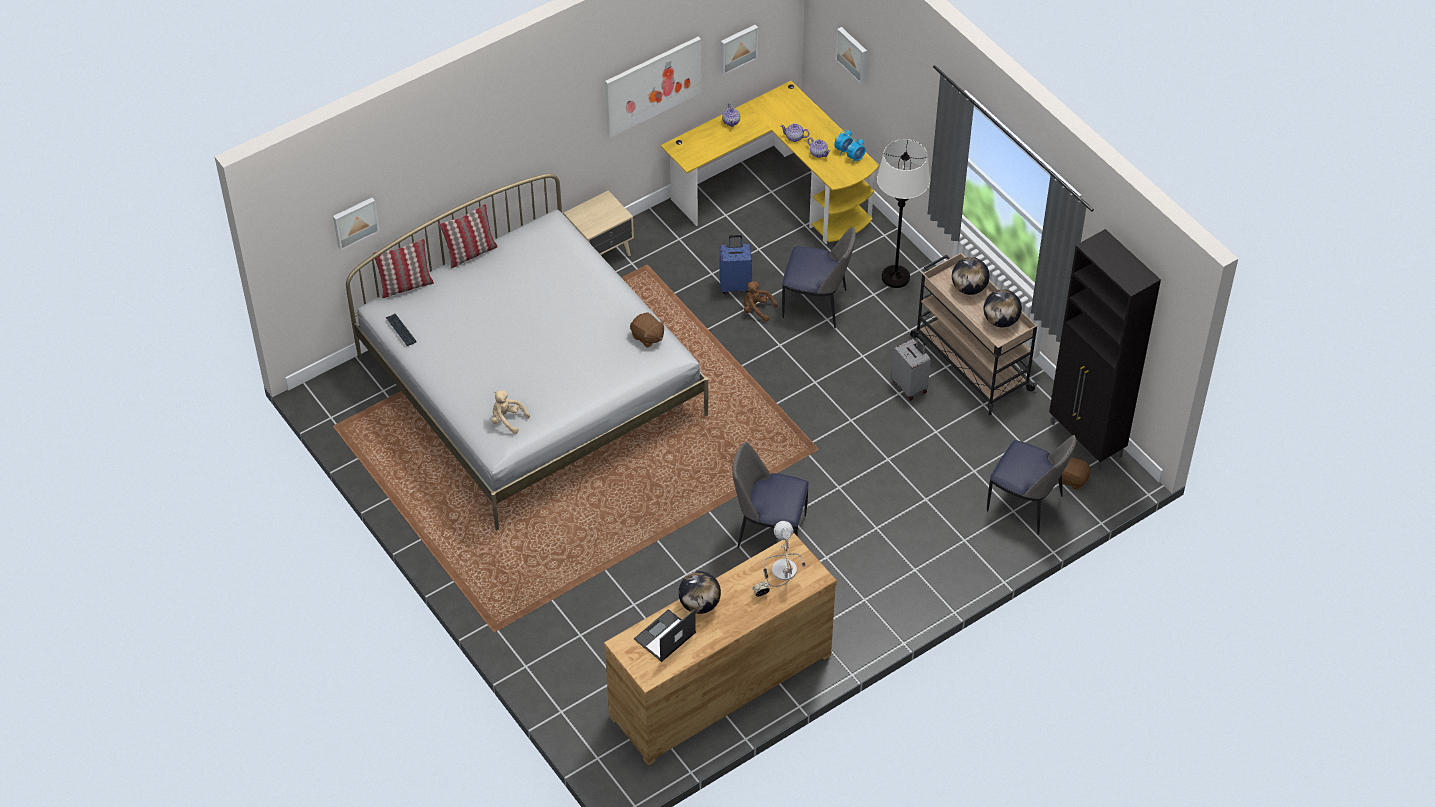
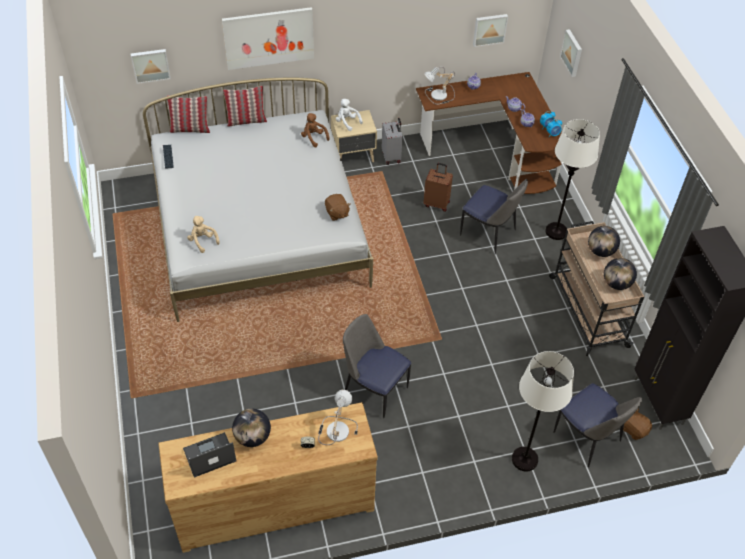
camera: 20 degrees right, 0 degrees up
(589, 215) = (347, 122): none -> white plush toy
(652, 85) = (414, 36): picture -> picture (269, 38)
(694, 148) = (438, 96): none -> table lamp
(736, 286) = (437, 203): blue suitcase -> brown suitcase
(757, 309) = (444, 224): brown plush toy -> brown plush toy (314, 138)
(777, 194) = (495, 151): yellow desk -> brown desk
(910, 386) = (533, 314): grey suitcase -> grey suitcase (391, 157)
(968, 549) = (524, 459): none -> white floor lamp

